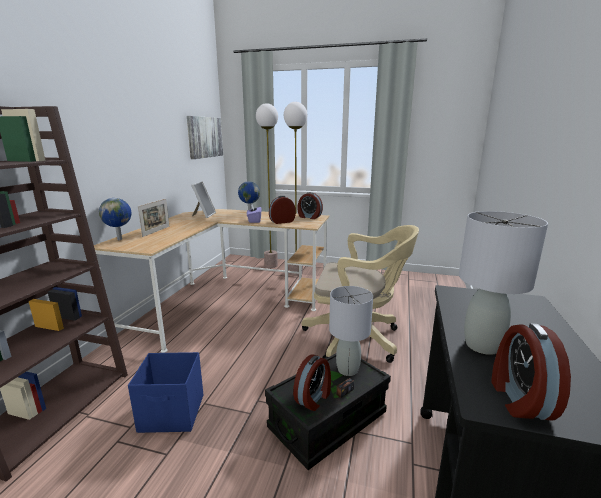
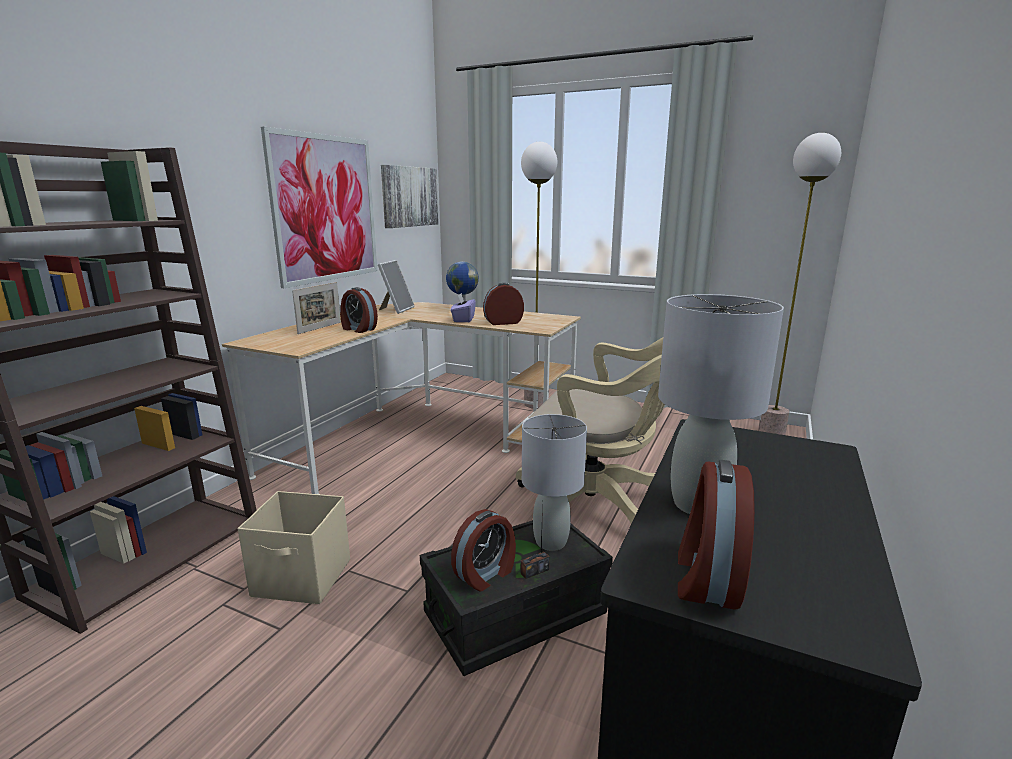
camera: 10 degrees right, 0 degrees up
(120, 239) = (268, 336): globe -> none
(153, 147) = (326, 209): none -> picture
(173, 413) = (303, 578): blue storage box -> beige storage box
(271, 265) = (500, 392): floor lamp -> floor lamp (772, 433)
(309, 217) = (548, 318): alarm clock -> alarm clock (358, 329)

